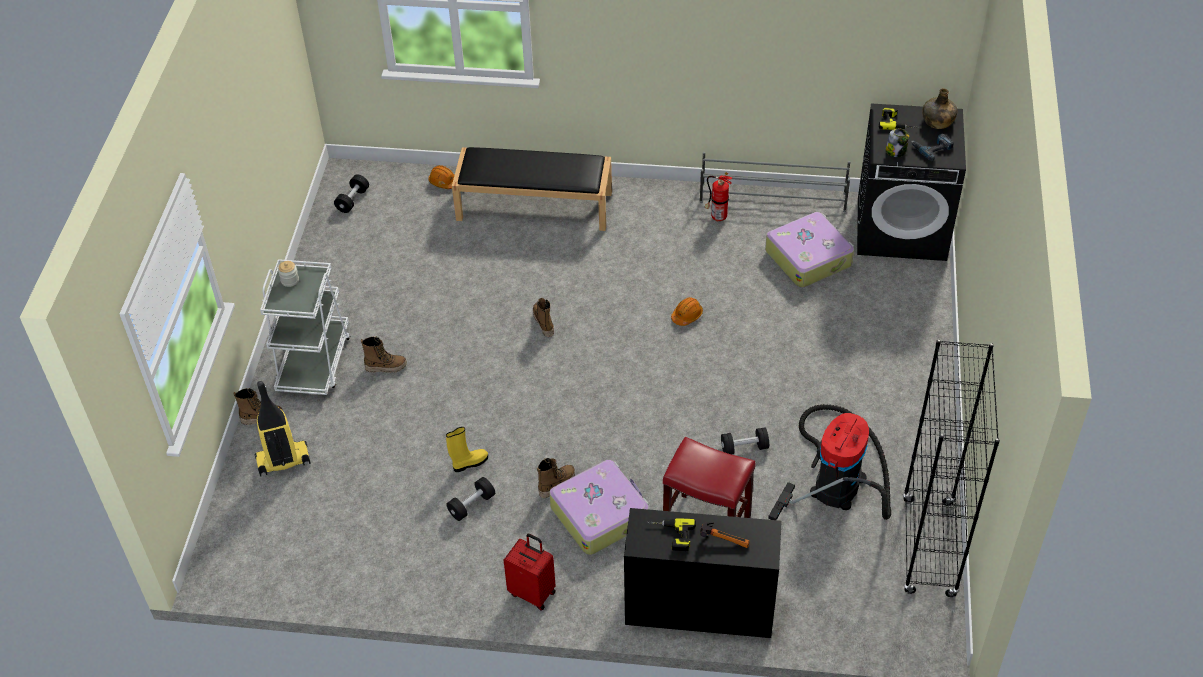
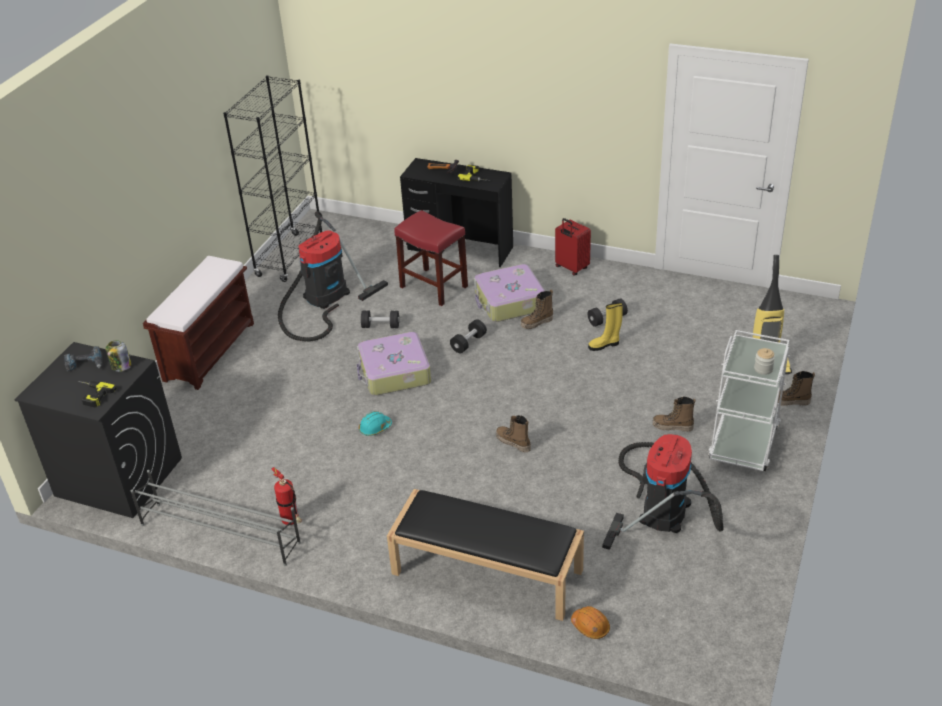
camera: 165 degrees left, 10 degrees down
(352, 200) = (708, 621): black dumbbell -> black dumbbell (468, 343)
(390, 283) = (664, 507): none -> vacuum cleaner
(543, 323) = (513, 443): boot -> boot turned 135 degrees clockwise
(687, 315) = (375, 428): orange hard hat -> turquoise hard hat
(808, 257) = (228, 463): suitcase -> suitcase (394, 373)
(922, 378) = (209, 351): none -> brown bench
(937, 121) = (52, 390): green bottle -> none

